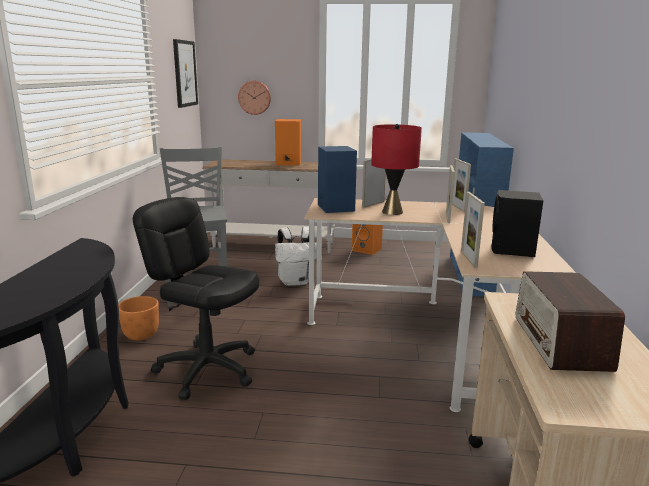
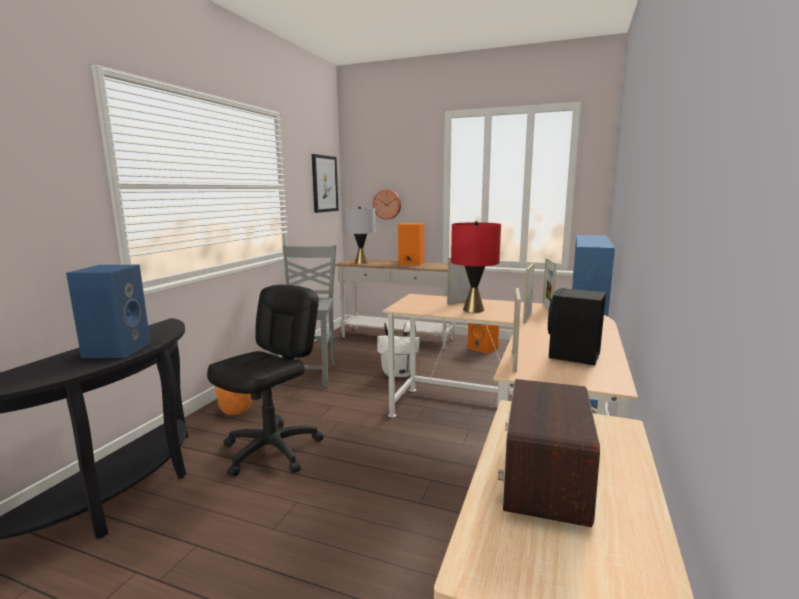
camera: 15 degrees right, 5 degrees down
(207, 369) = (272, 450): black office chair -> black office chair turned 75 degrees clockwise
(232, 164) = (361, 262): none -> grey table lamp
(334, 207) = (420, 303): blue speaker -> blue speaker (117, 349)

